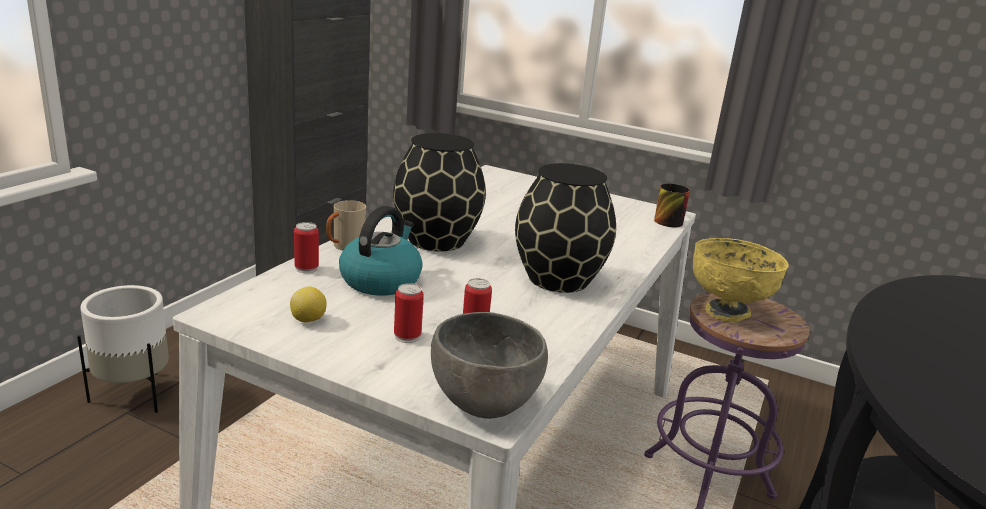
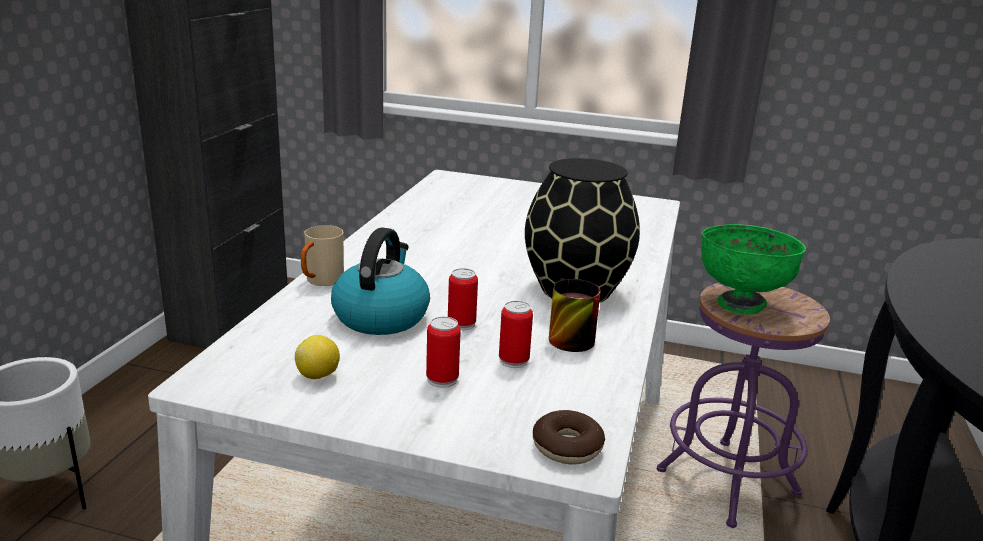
camera: 10 degrees left, 0 degrees up
(306, 268) = (287, 312): can -> can (461, 324)
(436, 240) = (422, 261): black vase -> none
(485, 403) = (567, 447): grey bowl -> donut
(664, 219) = (652, 211): mug -> mug (564, 336)
(727, 312) = (741, 304): yellow bowl -> green bowl

